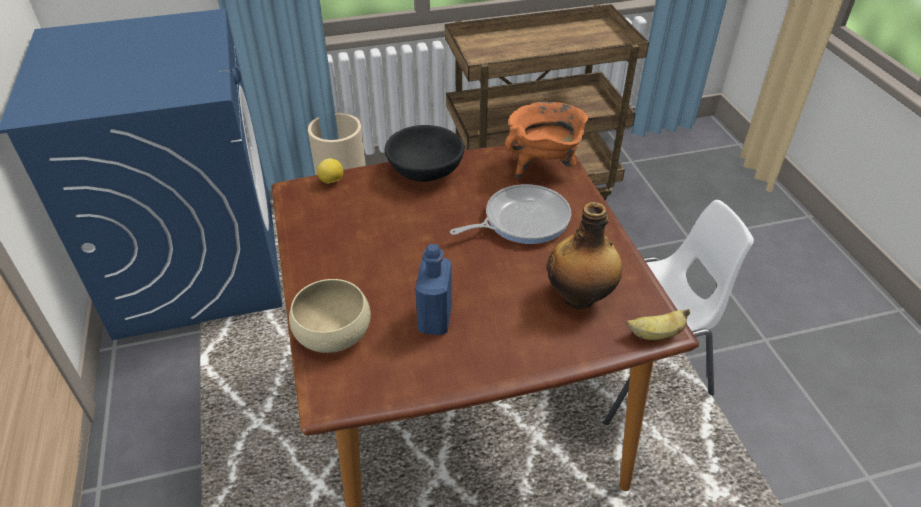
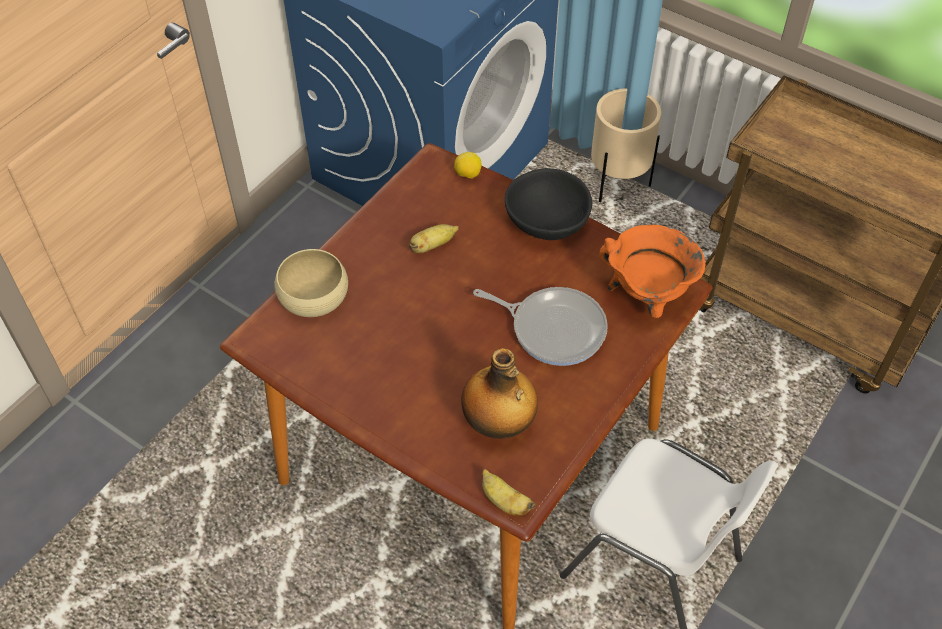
camera: 50 degrees right, 10 degrees up
(372, 235) = (432, 246): none -> banana
(435, 319) = (382, 347): blue bottle -> none

